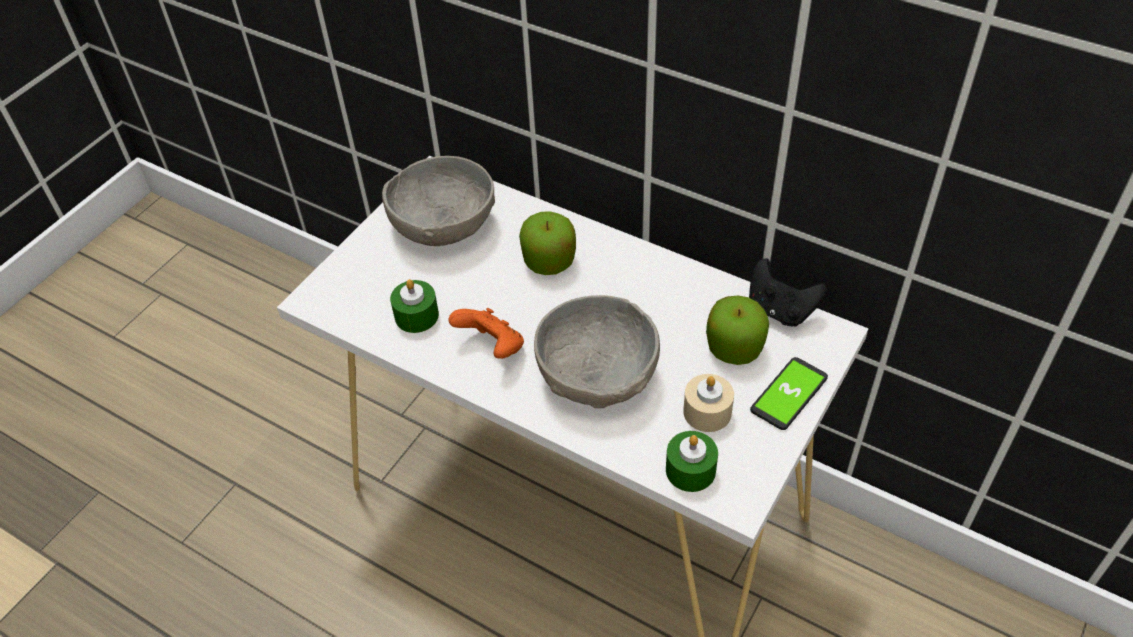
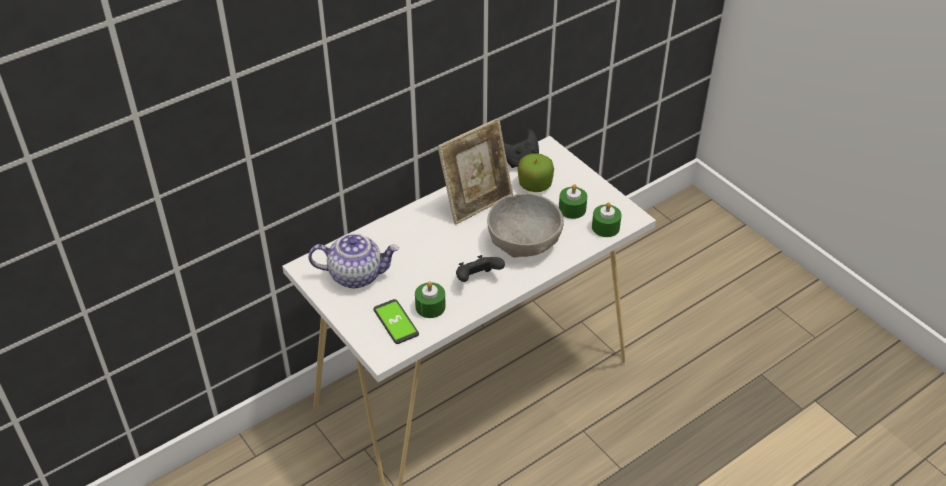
camera: 70 degrees left, 5 degrees down
(443, 224) = (356, 275): grey bowl -> teapot
(492, 347) = (477, 279): orange game controller -> black game controller
(549, 261) = (423, 236): apple -> none
(652, 293) = (476, 202): none -> picture frame
(707, 412) = (572, 209): beige candle -> green candle
(789, 394) = (576, 177): phone -> phone (396, 322)

